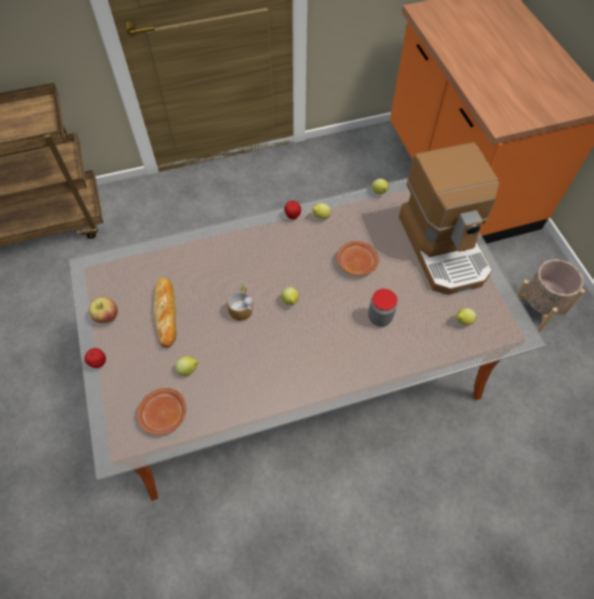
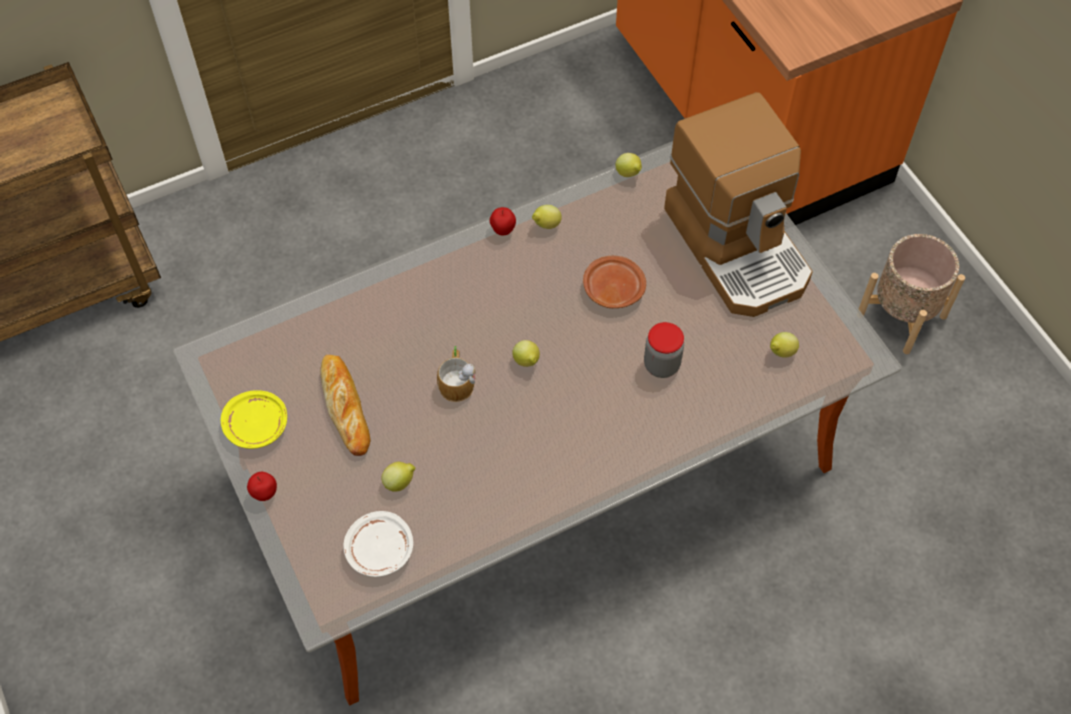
camera: 10 degrees left, 0 degrees up
(107, 316) = (257, 425): apple -> yellow plate
(163, 415) = (379, 550): brown plate -> white plate

